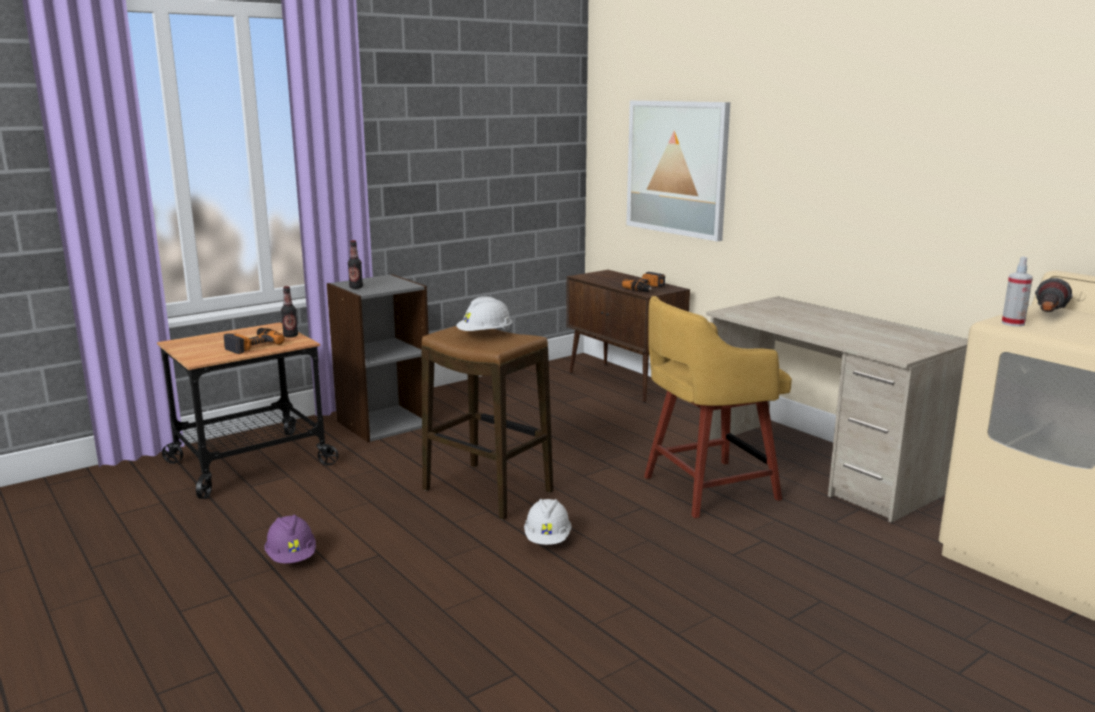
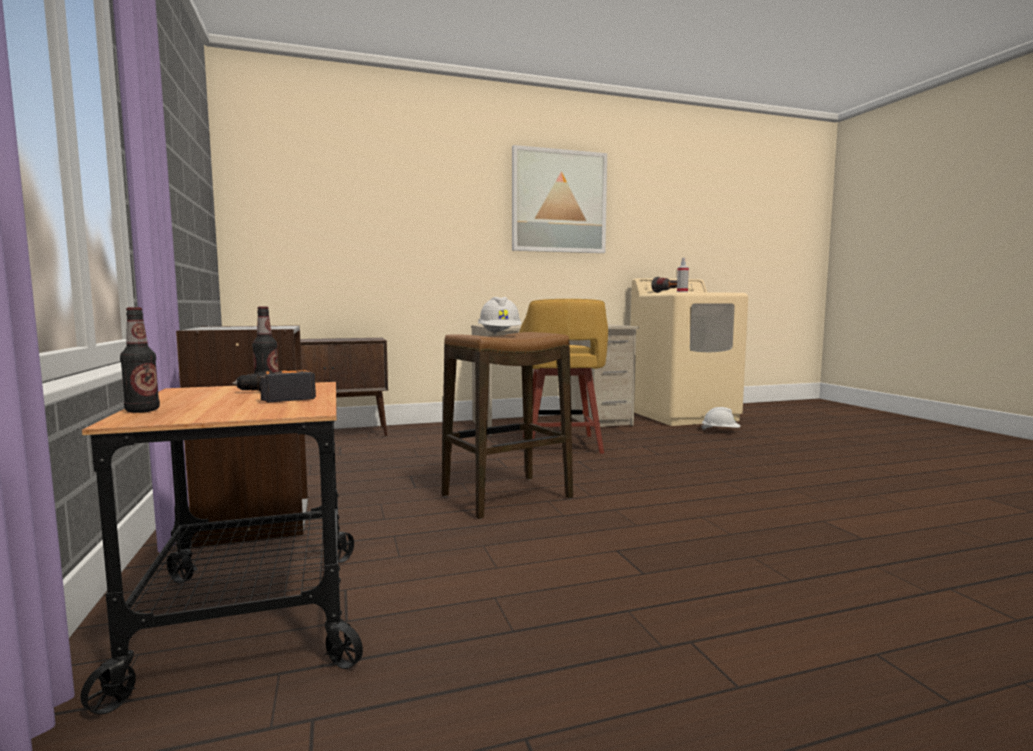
camera: 70 degrees left, 10 degrees down
(292, 557) = (604, 597): purple hard hat -> none
(356, 287) = (242, 328): bottle -> bottle (142, 410)
(547, 539) = (616, 489): white hard hat -> white hard hat (720, 431)
(647, 288) = (360, 339): power drill -> none
(677, 168) = (351, 238): picture -> picture (559, 201)

